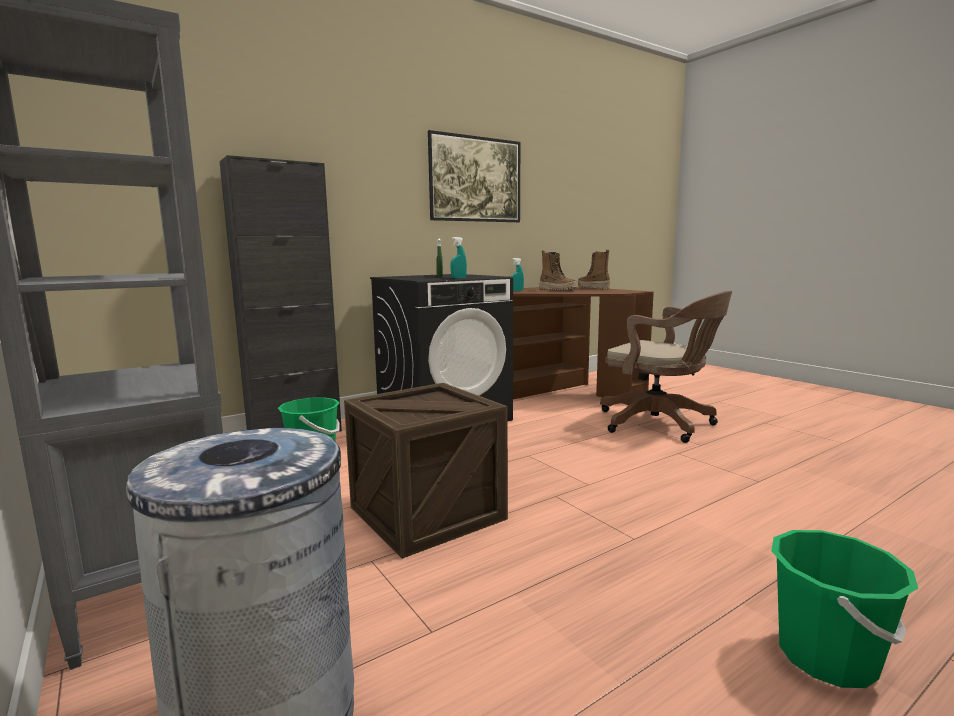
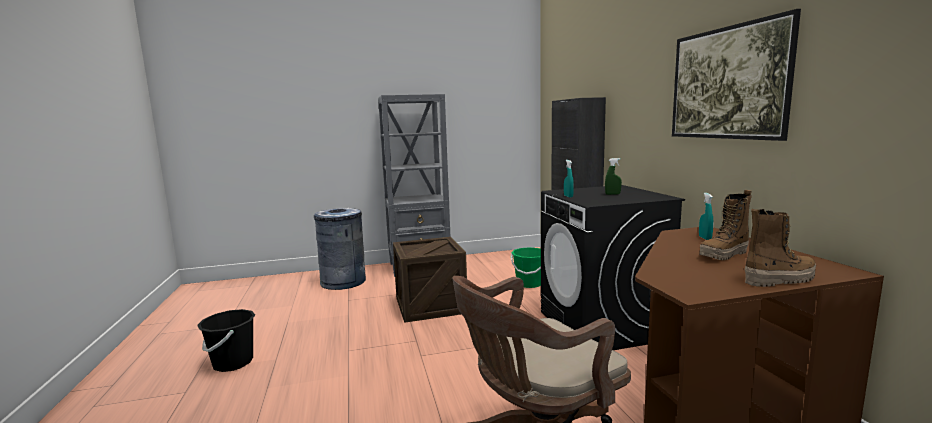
camera: 110 degrees right, 0 degrees up
(827, 657) = (233, 363): green bucket -> black bucket

